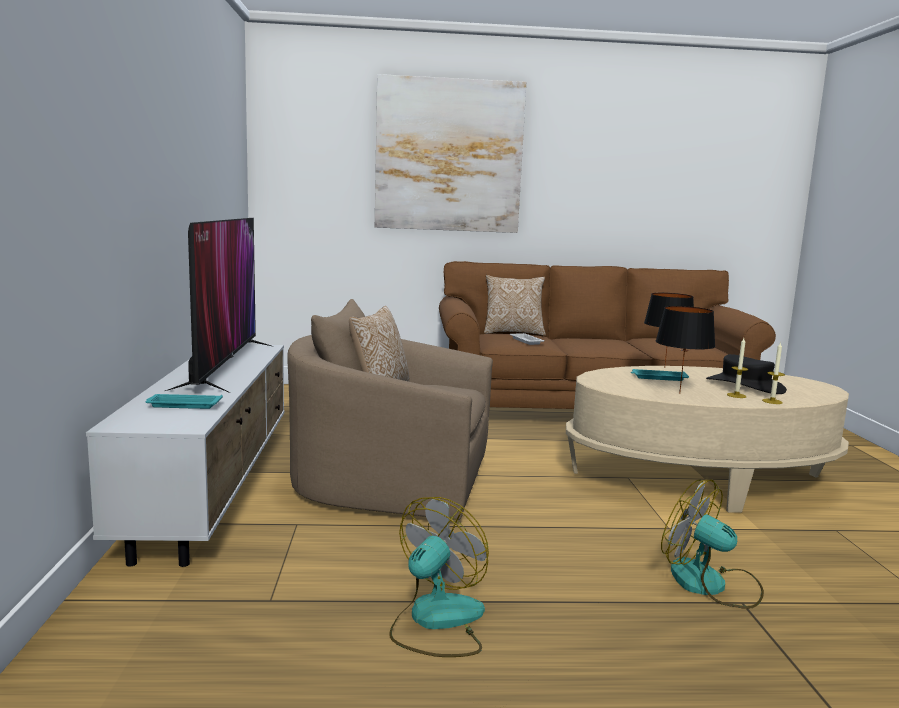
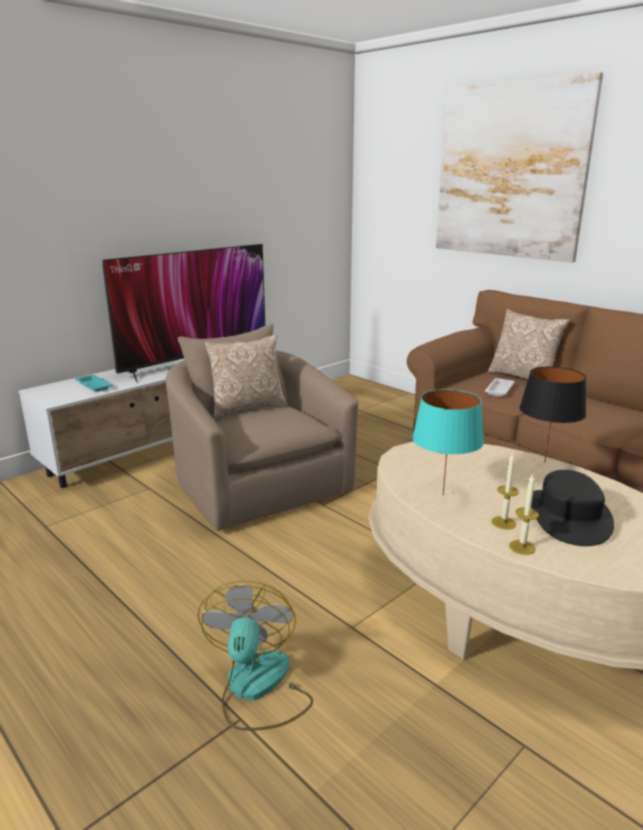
camera: 50 degrees right, 10 degrees up
(436, 621) = (67, 586): fan -> none
(658, 378) = (488, 470): turquoise tray -> none
(679, 393) = (443, 495): black table lamp -> turquoise table lamp

